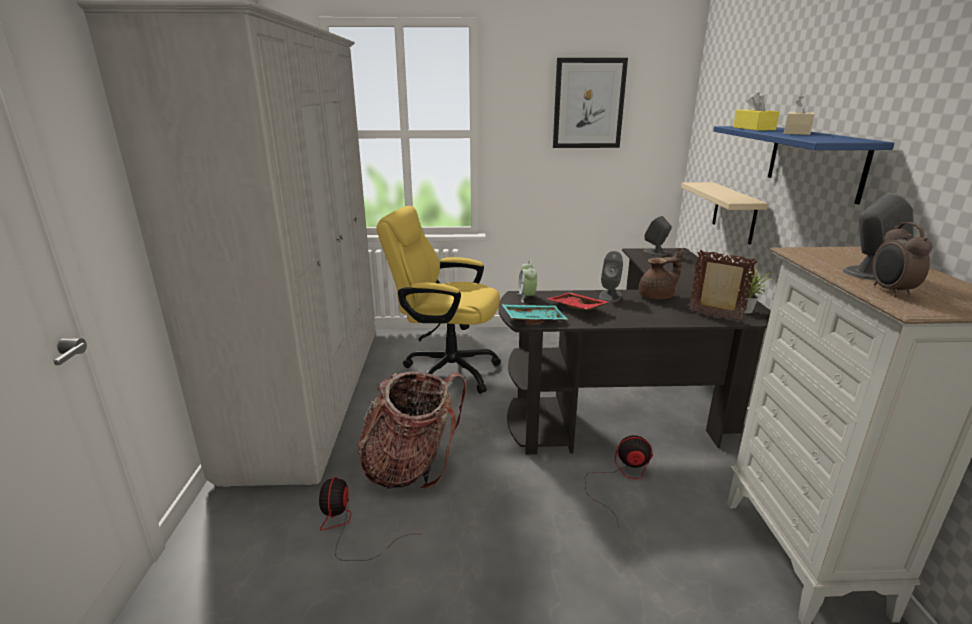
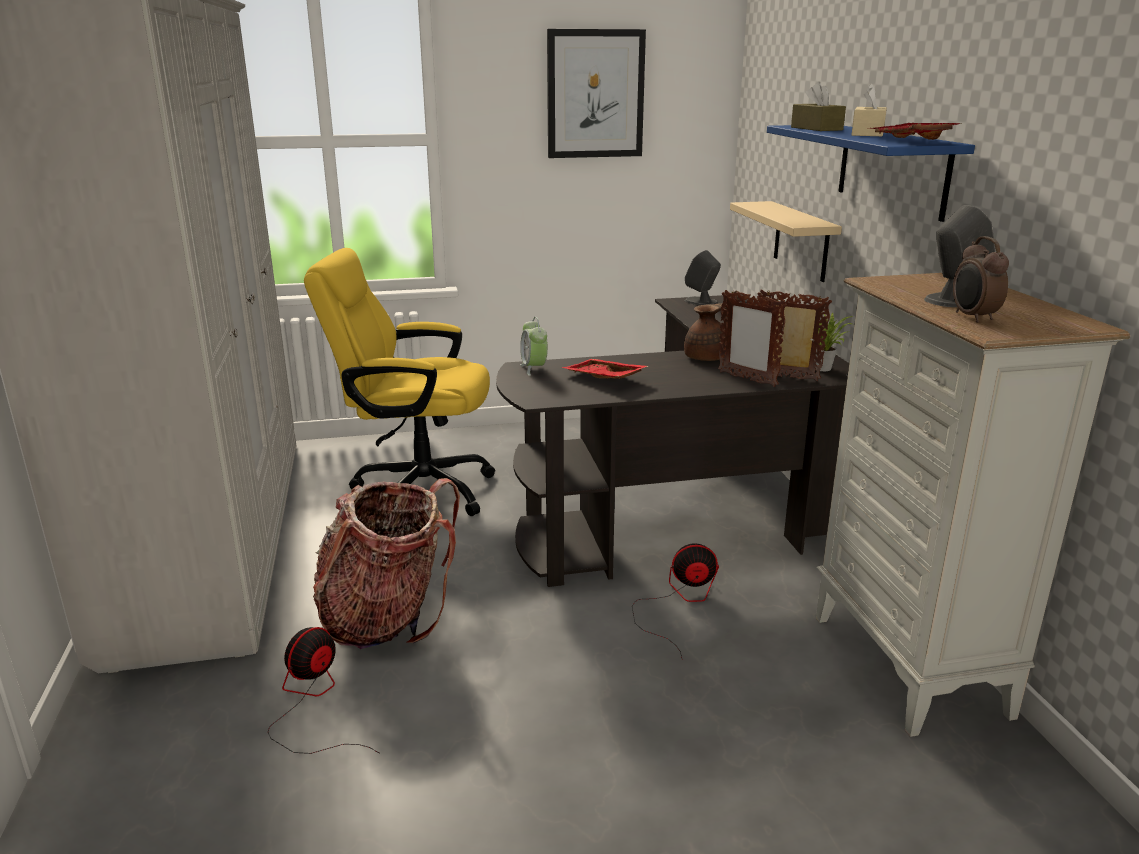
camera: 10 degrees left, 0 degrees up
(348, 528) = (313, 702): fan -> fan turned 45 degrees clockwise
(533, 319) = (548, 396): turquoise tray -> none
(610, 296) = (647, 361): grey speaker -> none
(684, 316) = (747, 379): none -> picture frame
(753, 128) = (816, 128): yellow tissue box -> brown tissue box
(833, 138) = (908, 141): none -> red tray

